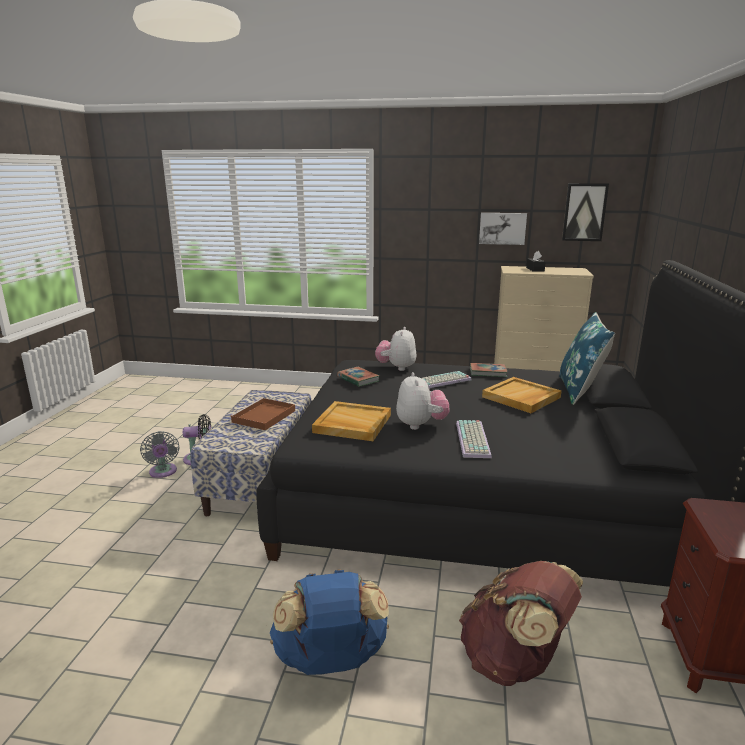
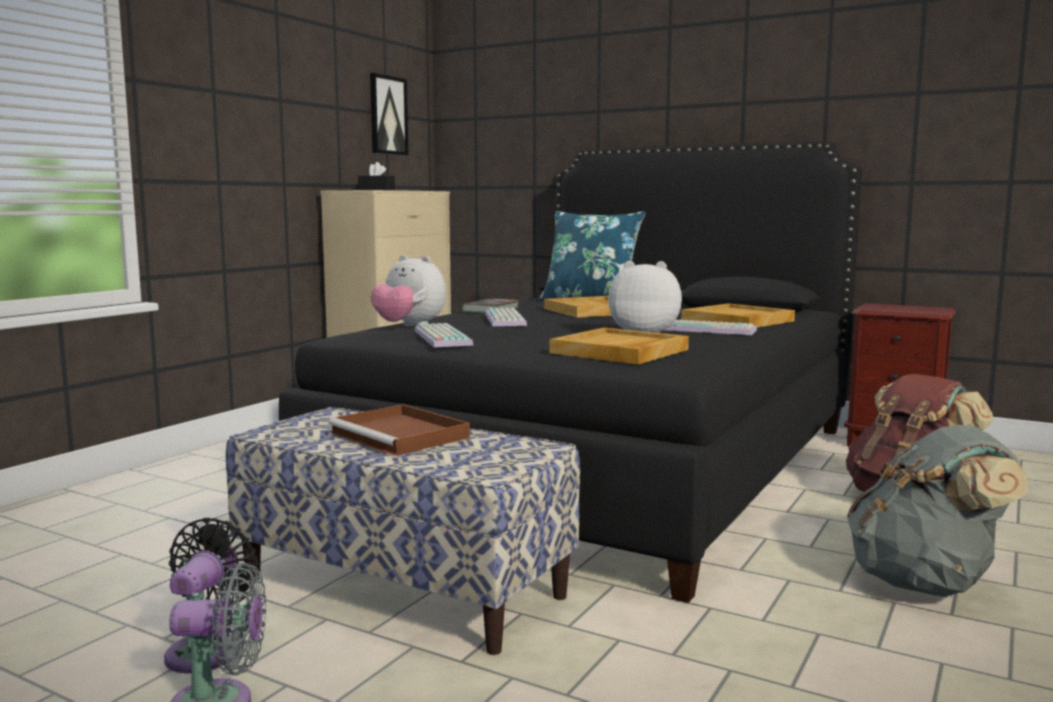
camera: 70 degrees left, 10 degrees down
(331, 661) = (926, 583): blue backpack -> grey backpack
(358, 379) = (440, 337): book -> keyboard
(502, 228) = (311, 132): picture -> none
(540, 448) = (737, 321): none -> beige tray

